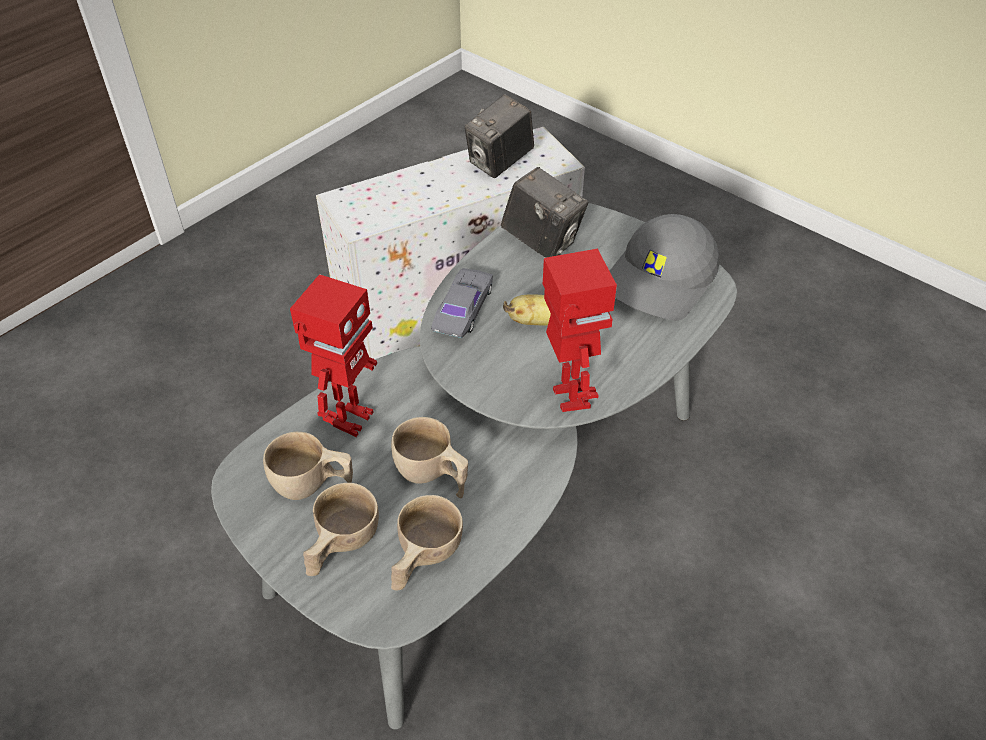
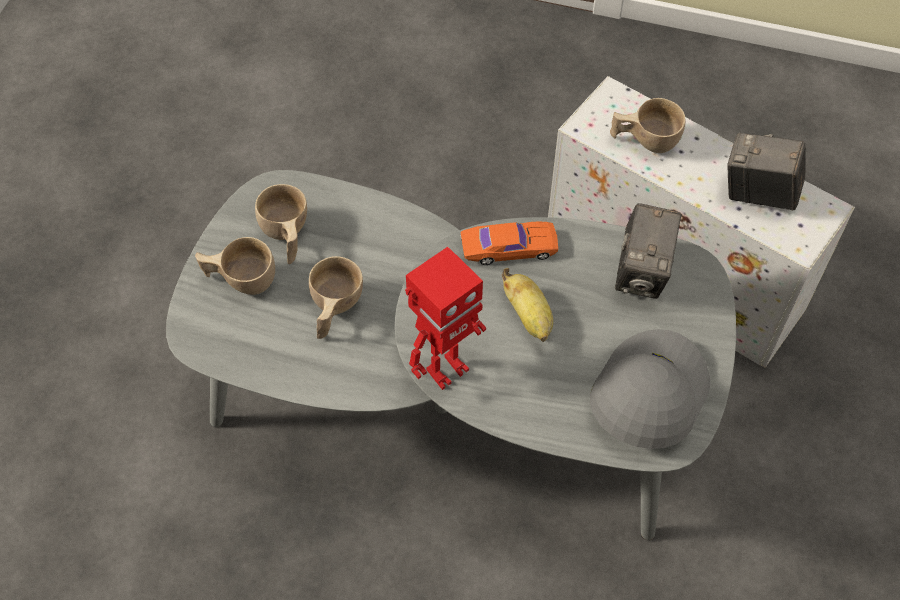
camera: 65 degrees right, 10 degrees up
(351, 419) = (363, 229): toy robot -> none
(422, 559) = (252, 337): beige cup -> beige cup (644, 140)
(462, 309) = (509, 247): grey toy car -> orange toy car
(661, 282) = (646, 394): grey cap -> grey cap turned 105 degrees clockwise

